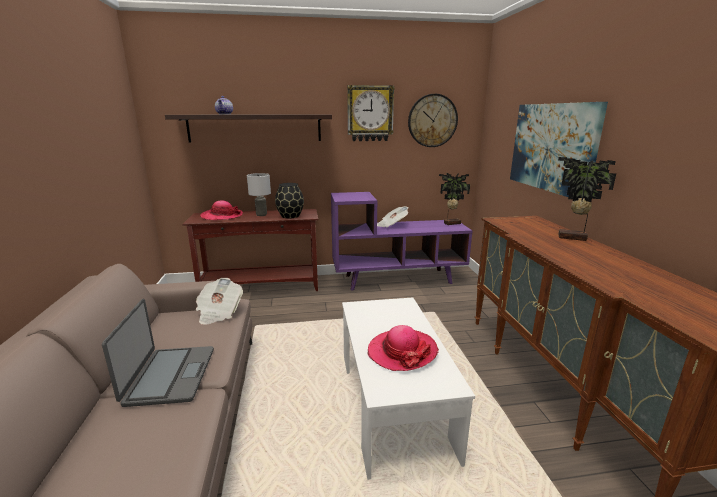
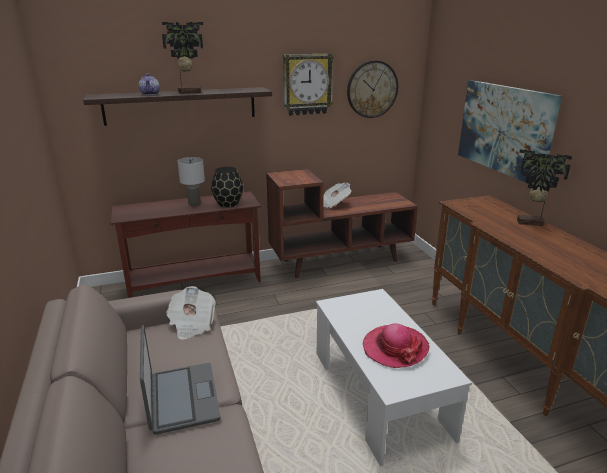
camera: 10 degrees left, 5 degrees up
(222, 216) = (149, 208): hat -> none
(398, 279) = (341, 260): purple tv stand -> brown tv stand
(451, 223) = (393, 197): potted plant -> potted plant (188, 92)

